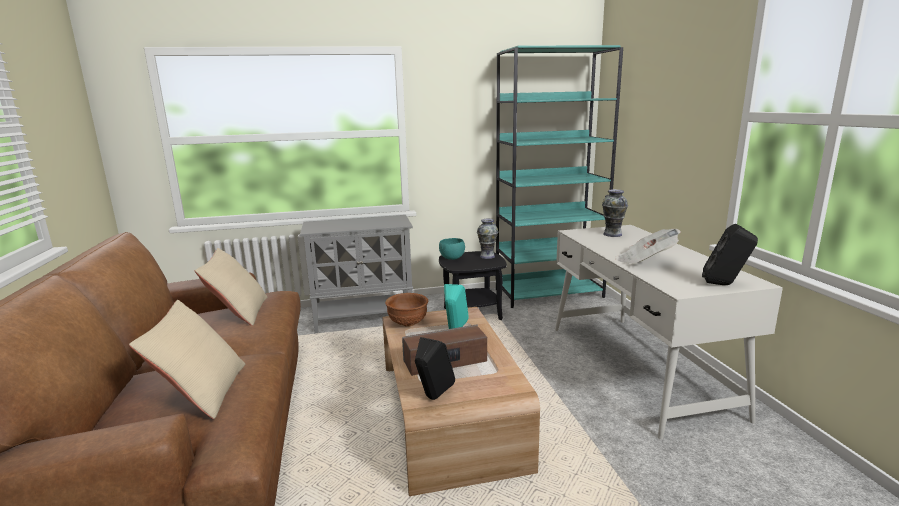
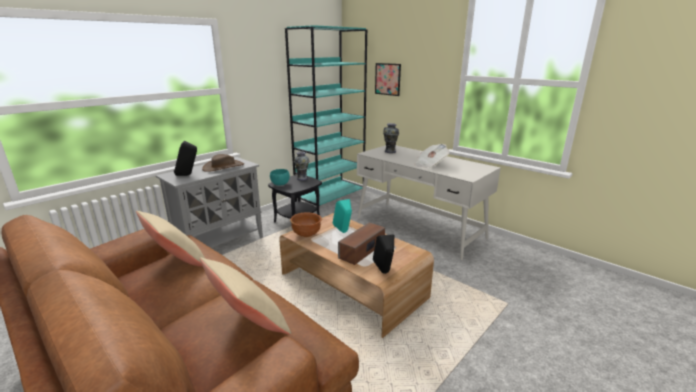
camera: 35 degrees left, 5 degrees up
(373, 223) = (223, 167): none -> brown hat
(646, 122) = (387, 79): none -> picture
(725, 285) = (479, 170): black speaker -> black speaker (188, 175)

